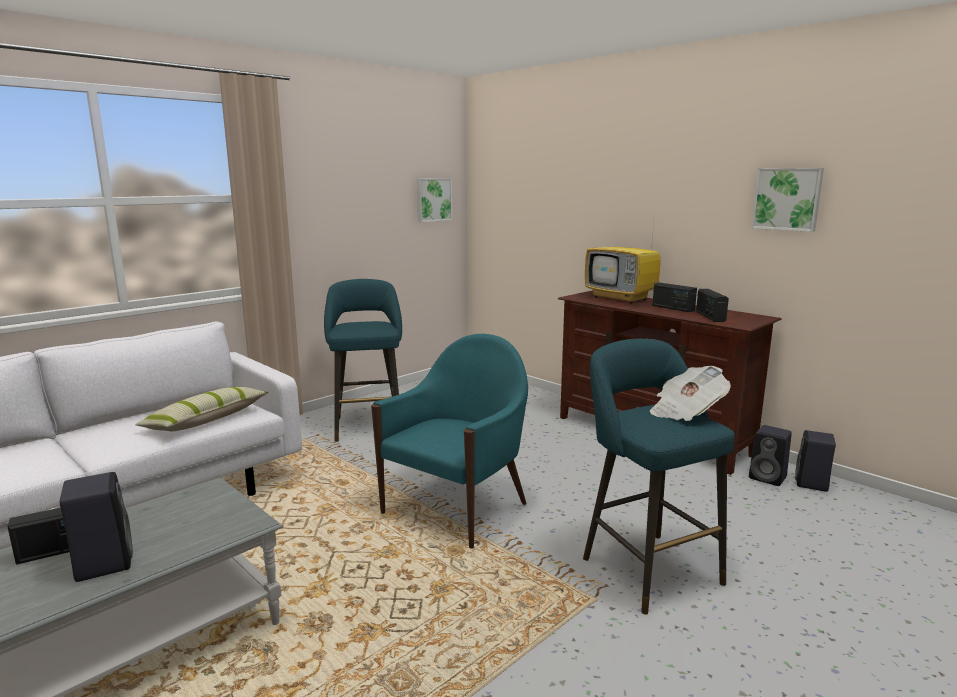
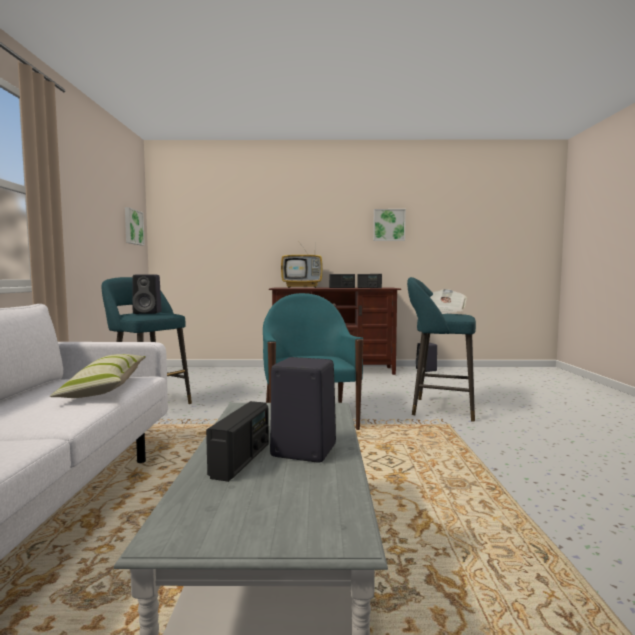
camera: 45 degrees left, 10 degrees down
(769, 478) = (410, 372): black speaker -> black speaker (148, 313)

